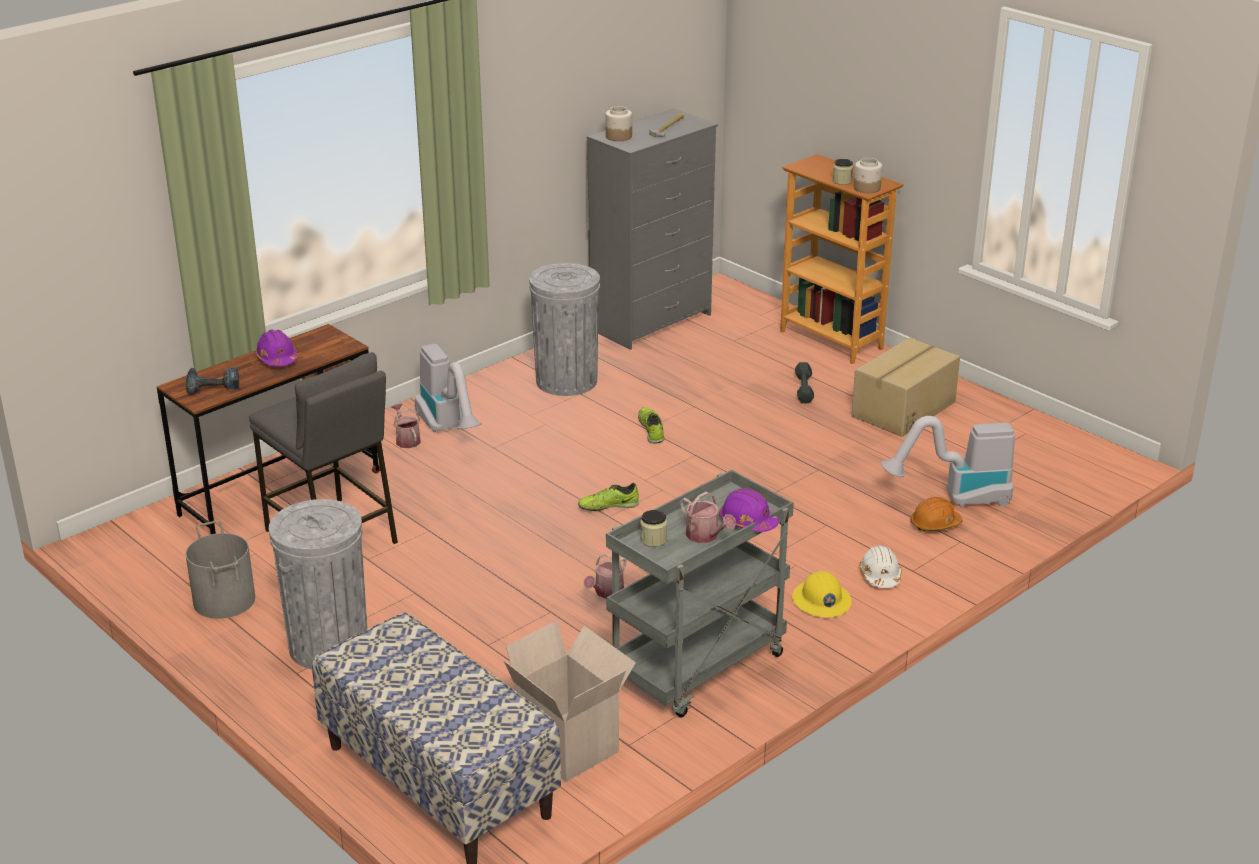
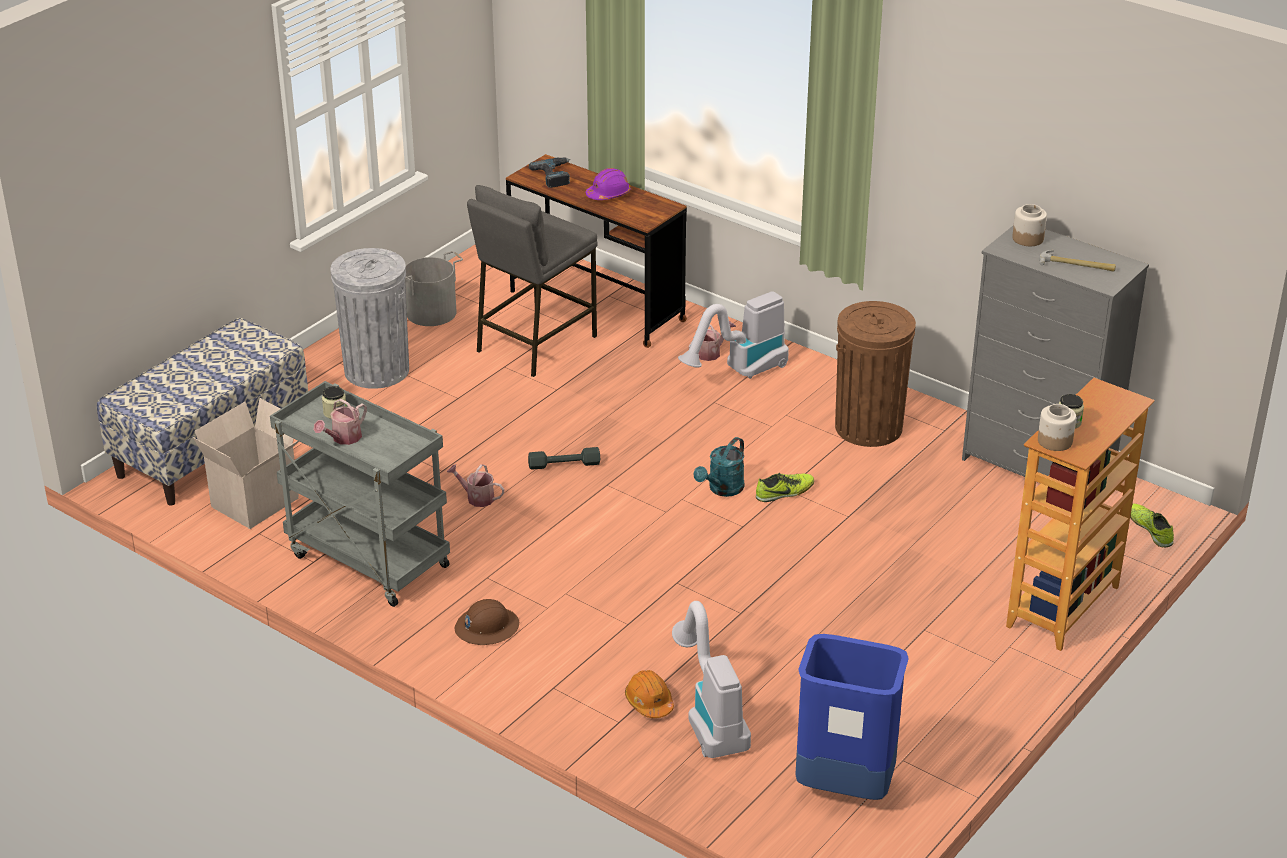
camera: 80 degrees right, 5 degrees up
(566, 381) = (868, 427): grey trash can -> brown trash can
(608, 506) = (625, 482): shoe -> shoe (1149, 529)
(637, 458) = (722, 490): none -> turquoise watering can
(747, 522) = (369, 459): purple hard hat -> none
(804, 388) = (925, 592): grey dumbbell -> grey dumbbell (564, 464)
(821, 601) = (486, 627): yellow hard hat -> brown hard hat
(880, 576) = (539, 665): white hard hat -> none
(902, 409) = (906, 671): cardboard box -> none
(1037, 450) = (844, 786): none -> blue trash can

